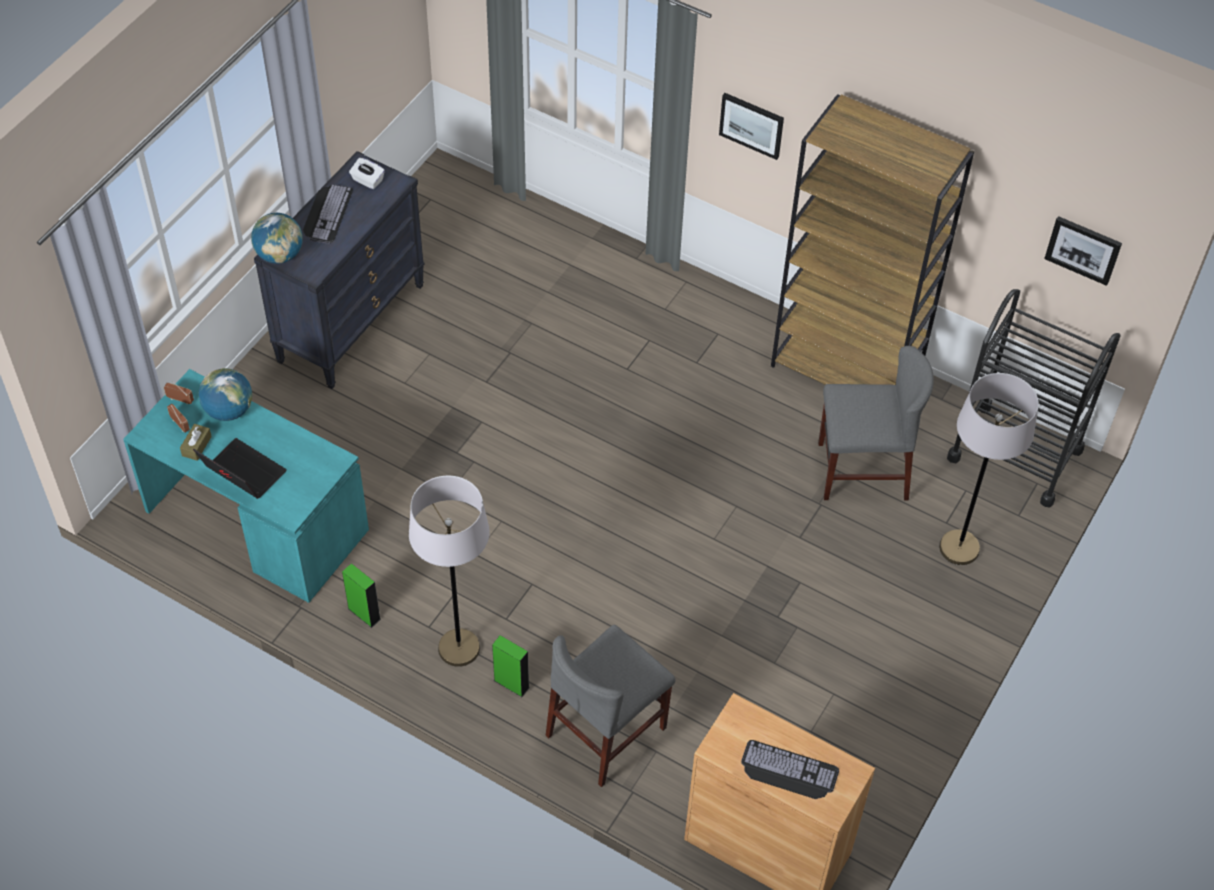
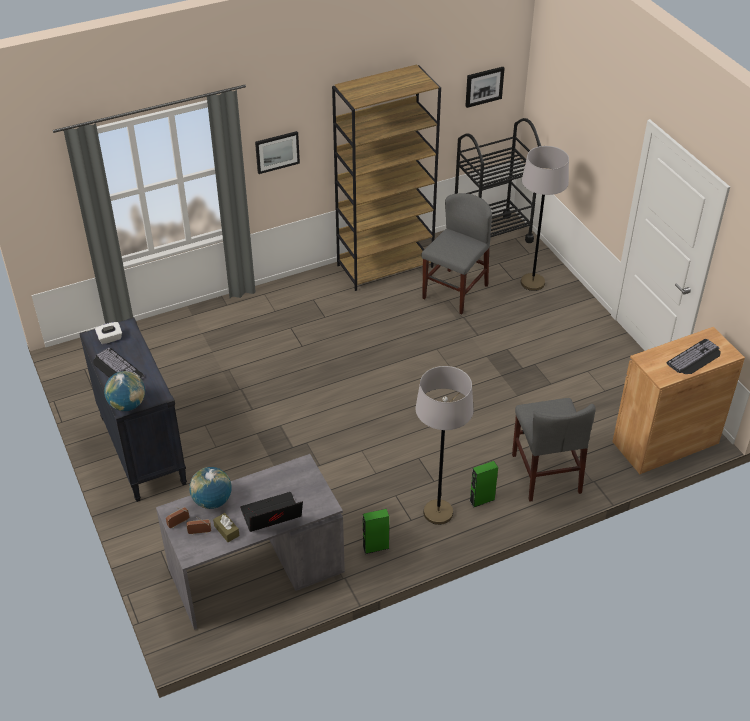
camera: 55 degrees left, 10 degrees down
(255, 521) = (255, 571): turquoise desk -> grey desk

